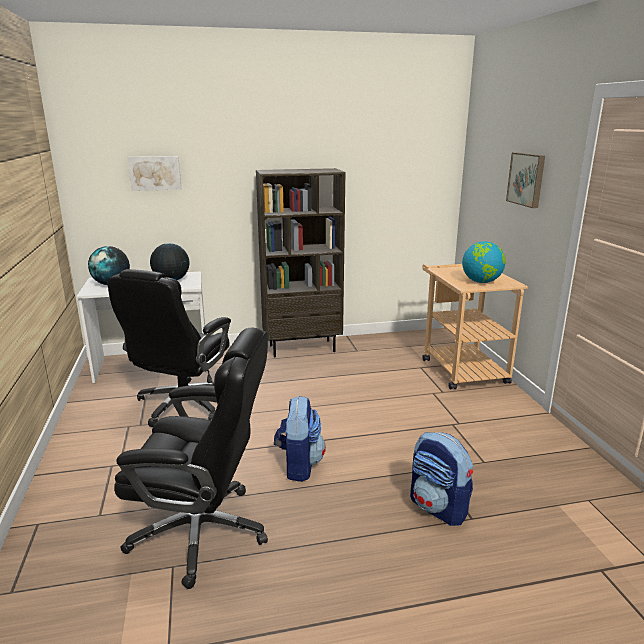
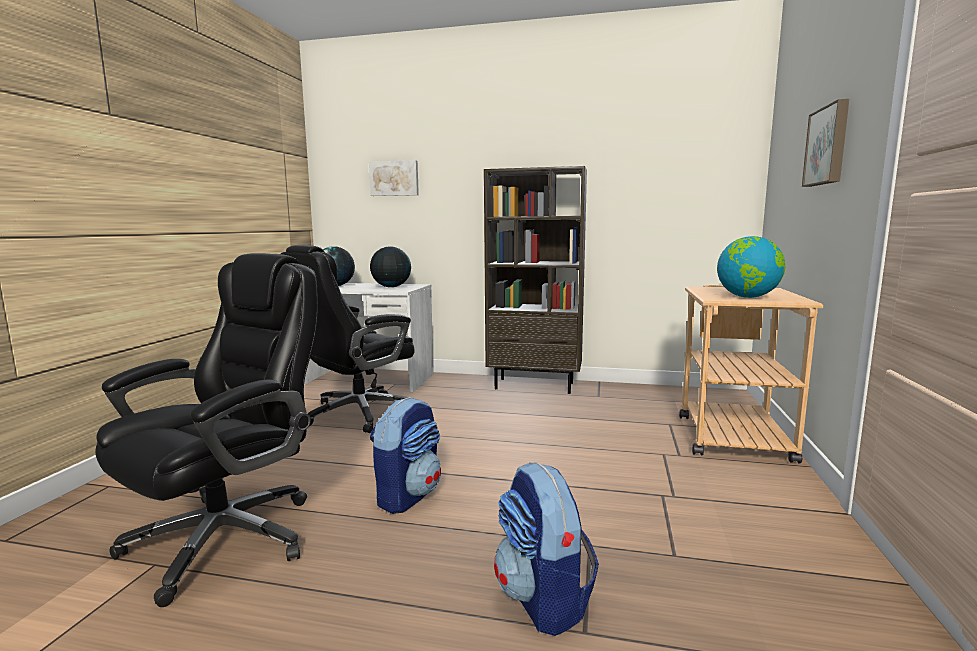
camera: 25 degrees right, 10 degrees down
(203, 532) = (227, 537): black office chair -> black office chair turned 90 degrees counterclockwise

